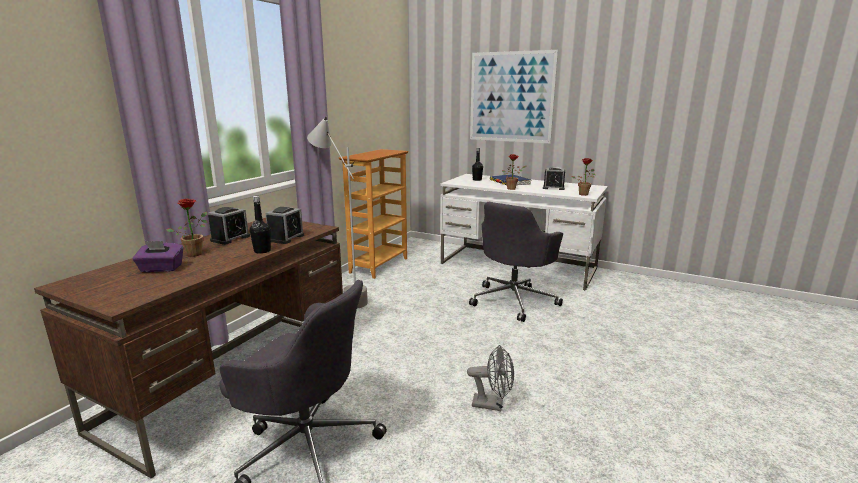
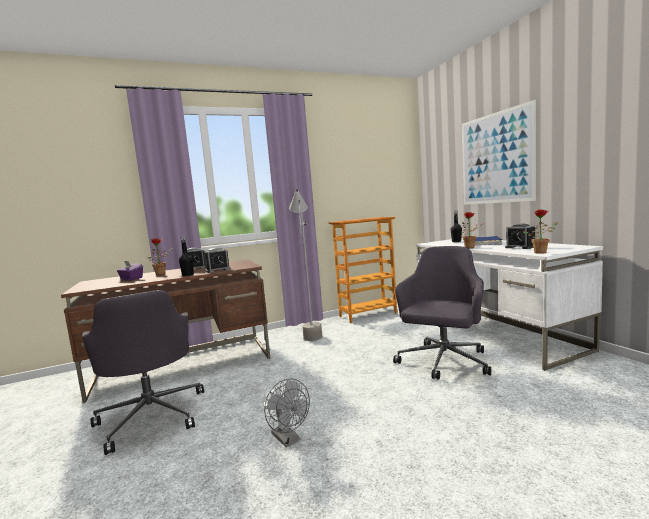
camera: 40 degrees right, 10 degrees down
(514, 300) = (443, 362): grey office chair -> grey office chair turned 135 degrees clockwise

